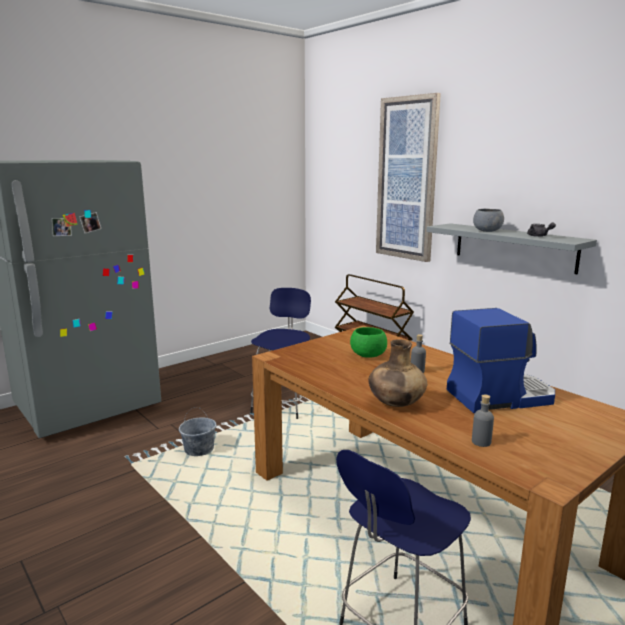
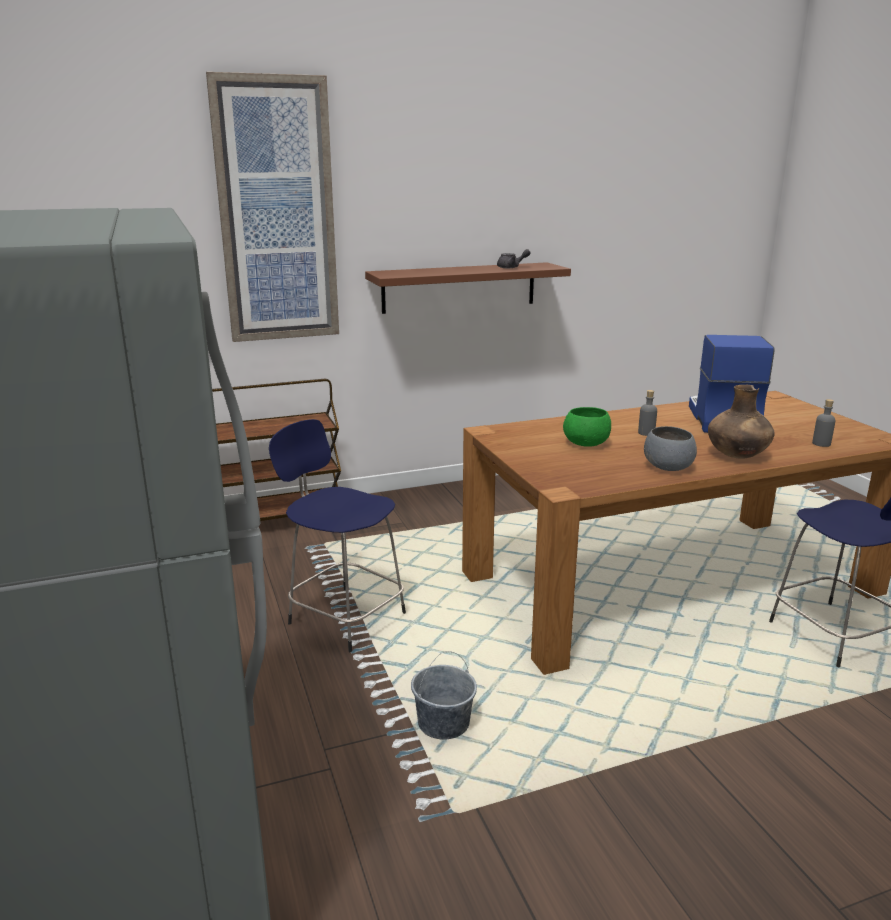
camera: 70 degrees left, 5 degrees up
(487, 231) = (454, 271): grey bowl -> grey bowl (668, 467)
(514, 247) = (459, 287): grey shelf -> brown shelf

